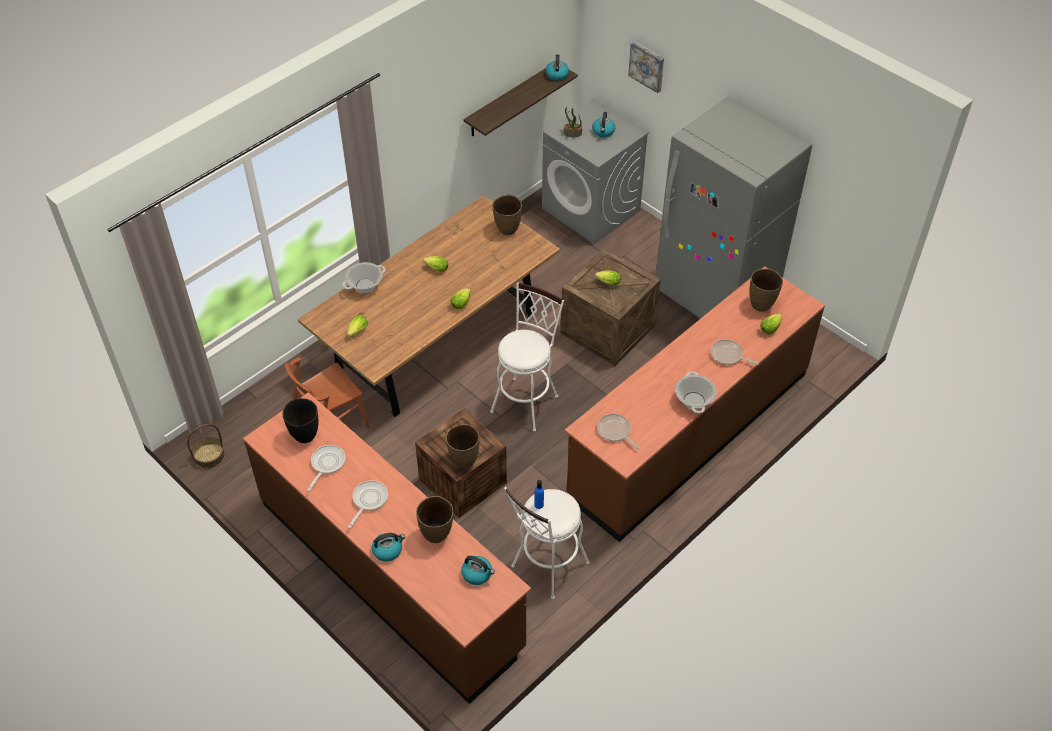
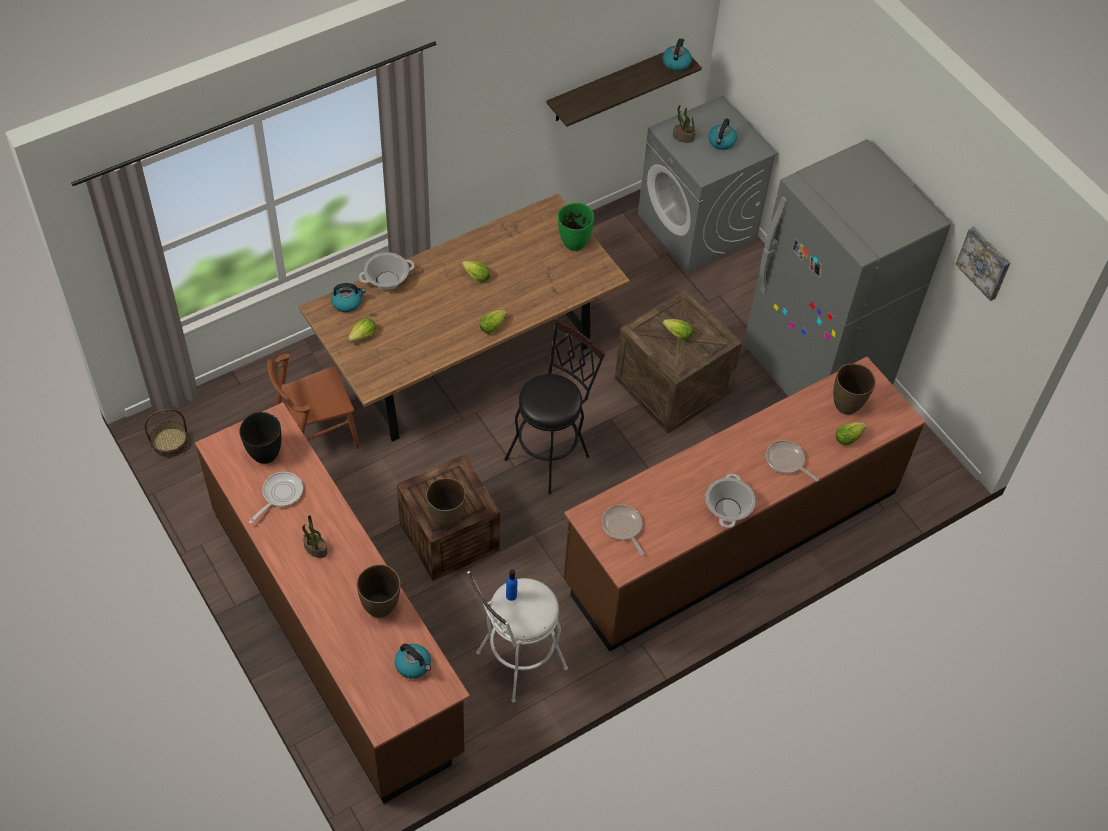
camera: 10 degrees right, 5 degrees up
(368, 500) = (315, 549): frying pan -> potted plant
(388, 550) = (321, 613): kettle -> kettle (347, 302)
(507, 229) = (574, 243): brown vase -> green vase
(527, 400) = (552, 453): white stool -> black stool
(647, 66) = (785, 76): picture -> picture (984, 262)

